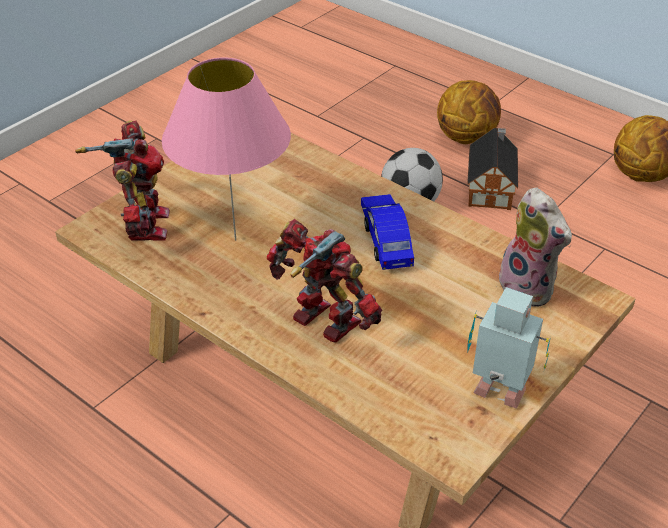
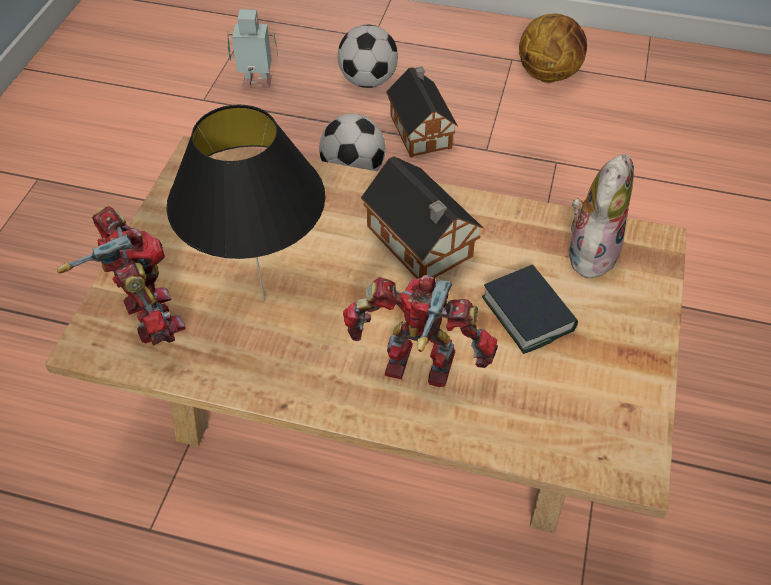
camera: 25 degrees left, 10 degrees up
(236, 240) = (265, 300): pink table lamp -> black table lamp
(385, 239) = (421, 244): blue toy car -> toy house
(442, 315) = (528, 313): none -> book
(467, 137) = (368, 81): basketball -> football
(499, 395) = (634, 384): toy robot -> toy robot (258, 84)
(530, 288) = (590, 252): plush toy -> plush toy turned 90 degrees counterclockwise

